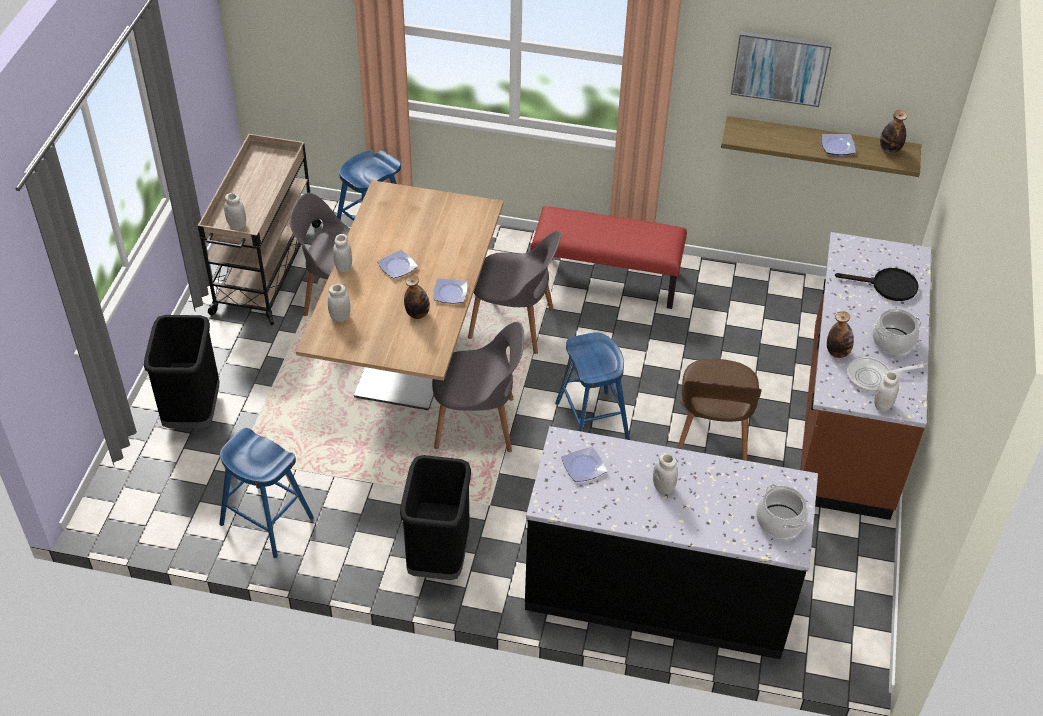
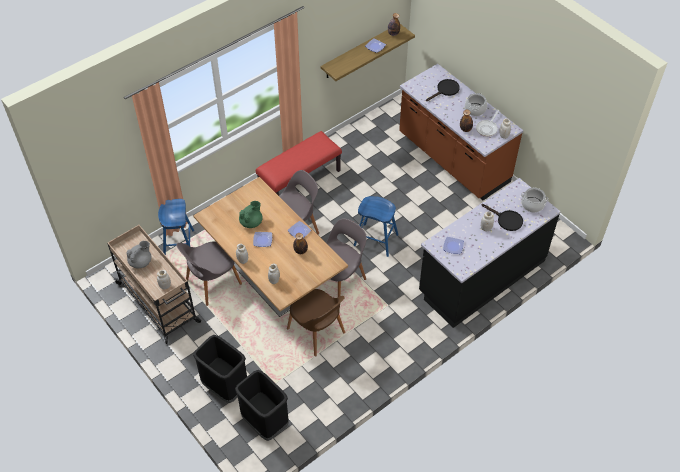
camera: 50 degrees left, 5 degrees up
(254, 183) = (141, 262): none -> grey teapot
(267, 521) = (322, 394): blue stool -> none
(416, 238) = (251, 222): none -> green teapot
(439, 556) = (400, 341): black trash can -> black trash can (265, 422)
(709, 504) = (506, 220): none -> black frying pan
(711, 436) = (421, 206): brown chair -> brown chair (317, 332)
(780, 67) = (339, 28): picture -> none

